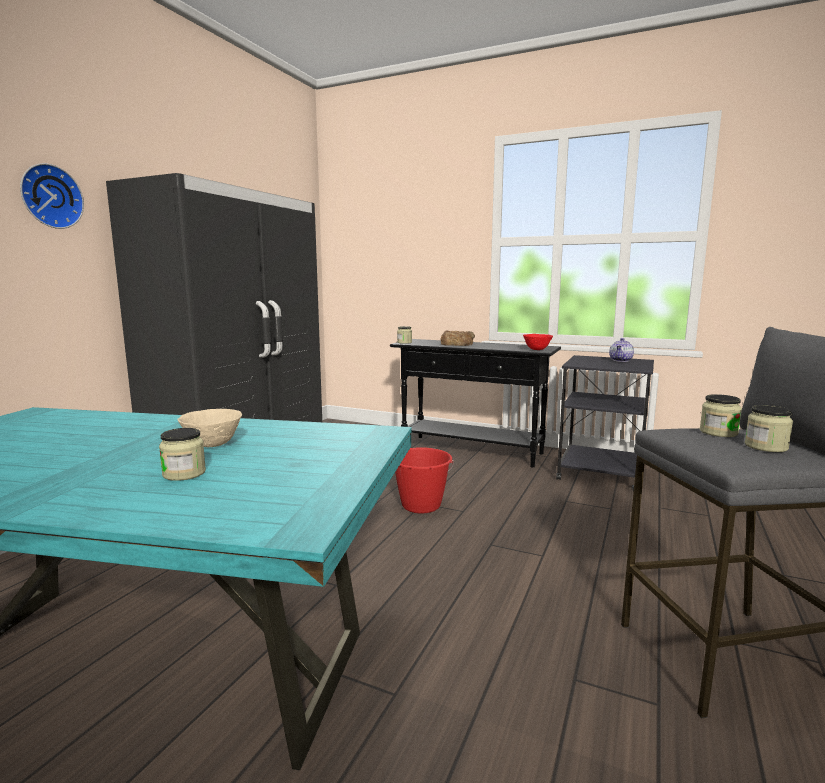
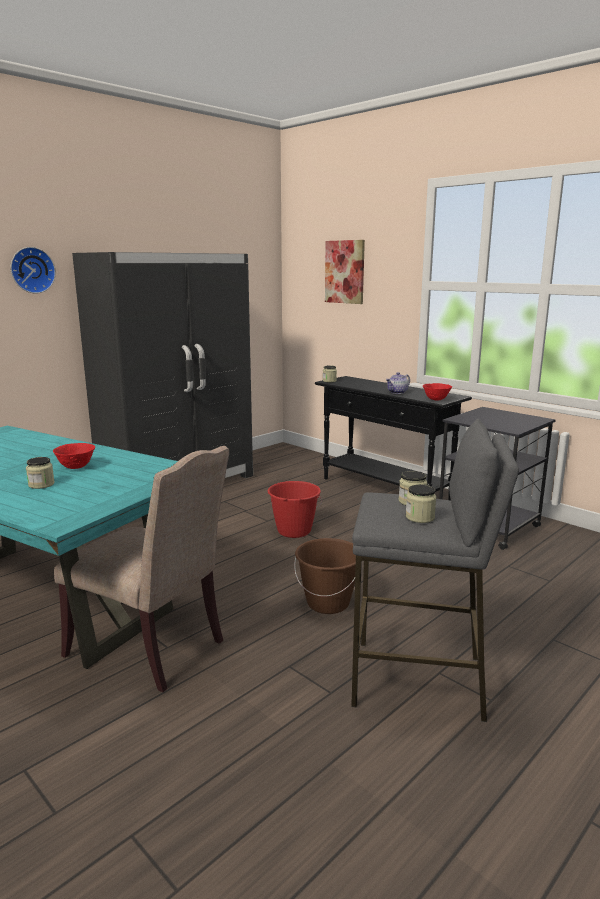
camera: 20 degrees right, 5 degrees up
(213, 445) = (76, 467): beige bowl -> red bowl
(375, 702) = (153, 648): none -> beige chair
(400, 233) = (345, 272): none -> picture
(457, 344) = (374, 386): bread -> none
(536, 582) = (328, 603): none -> brown bucket
(621, 360) = (516, 417): teapot -> teapot (397, 392)

